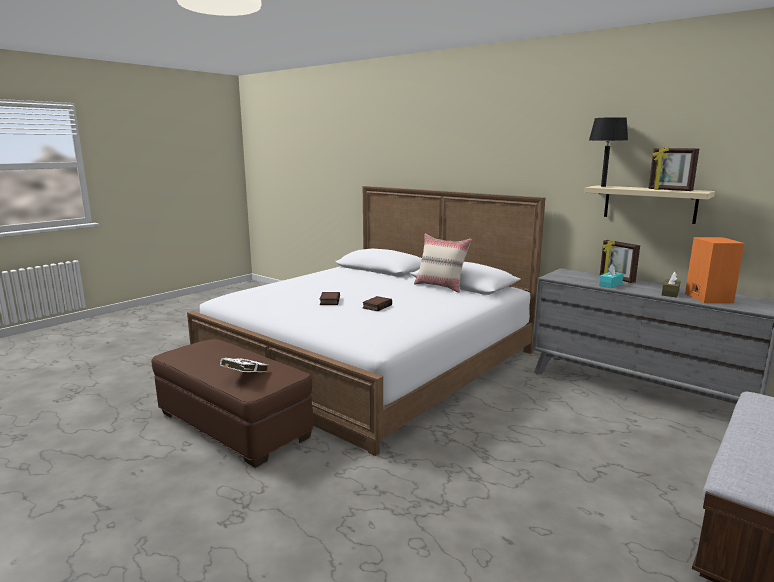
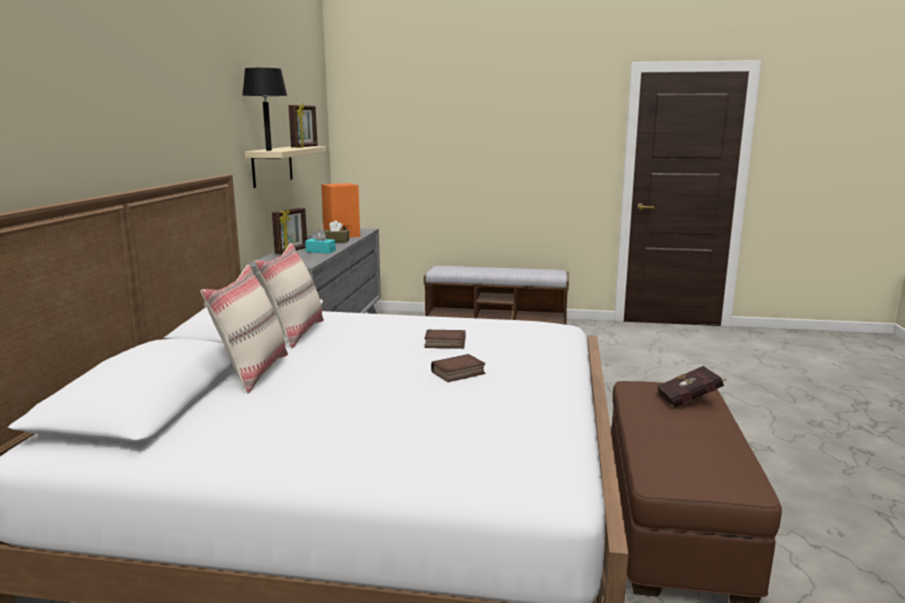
camera: 120 degrees left, 0 degrees up
(243, 376) = (691, 401): white book -> red book
(388, 277) = (252, 372): none -> beige pillow

